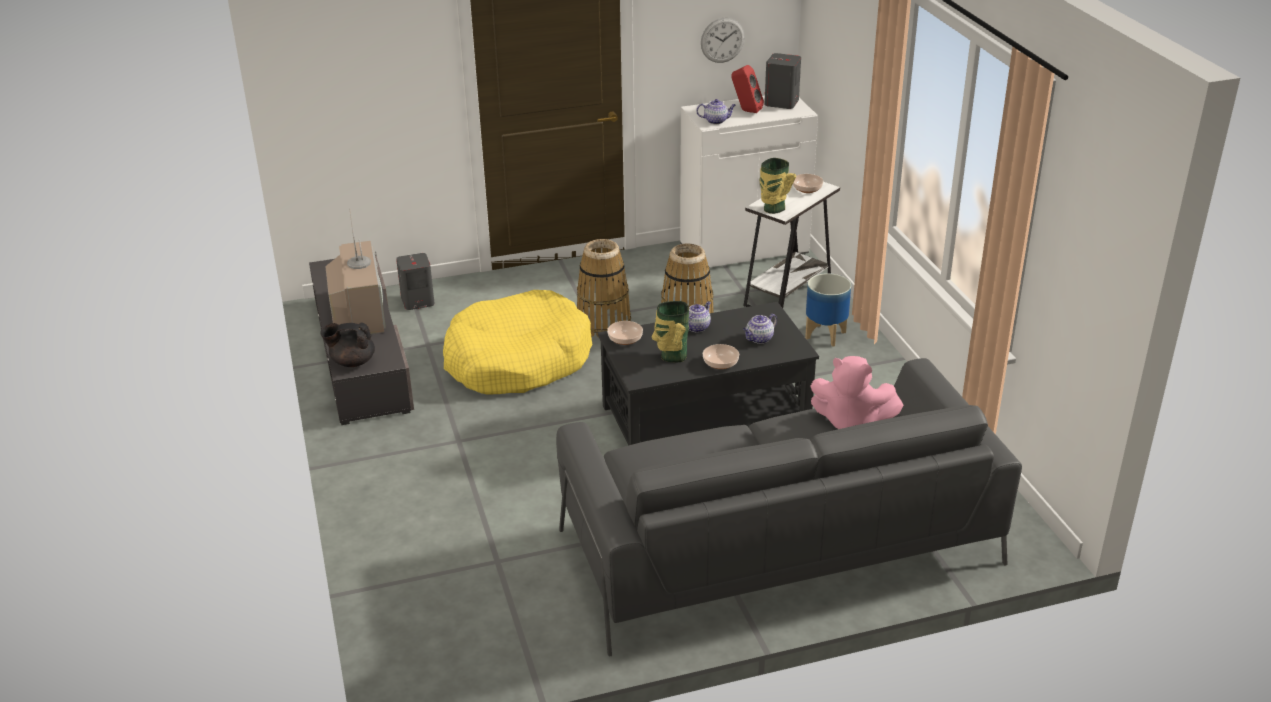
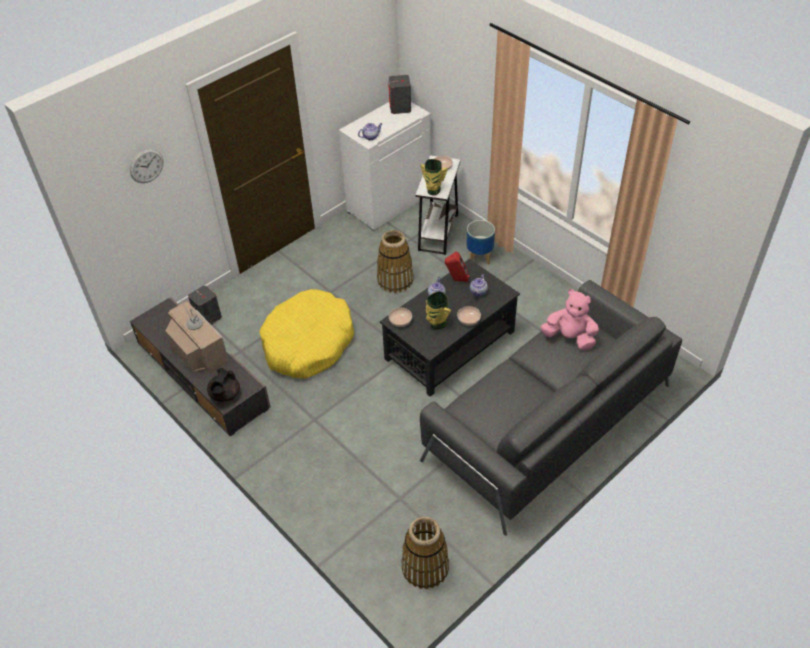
camera: 25 degrees left, 15 degrees up
(352, 362) = (225, 395): black teapot -> black teapot turned 45 degrees counterclockwise
(603, 323) = (341, 293): basket -> basket (425, 567)
(722, 40) = (356, 78): wall clock -> wall clock (146, 166)
(746, 111) = (383, 122): red speaker -> red speaker (456, 280)
(851, 422) = (569, 338): pink plush toy -> pink plush toy turned 150 degrees counterclockwise

